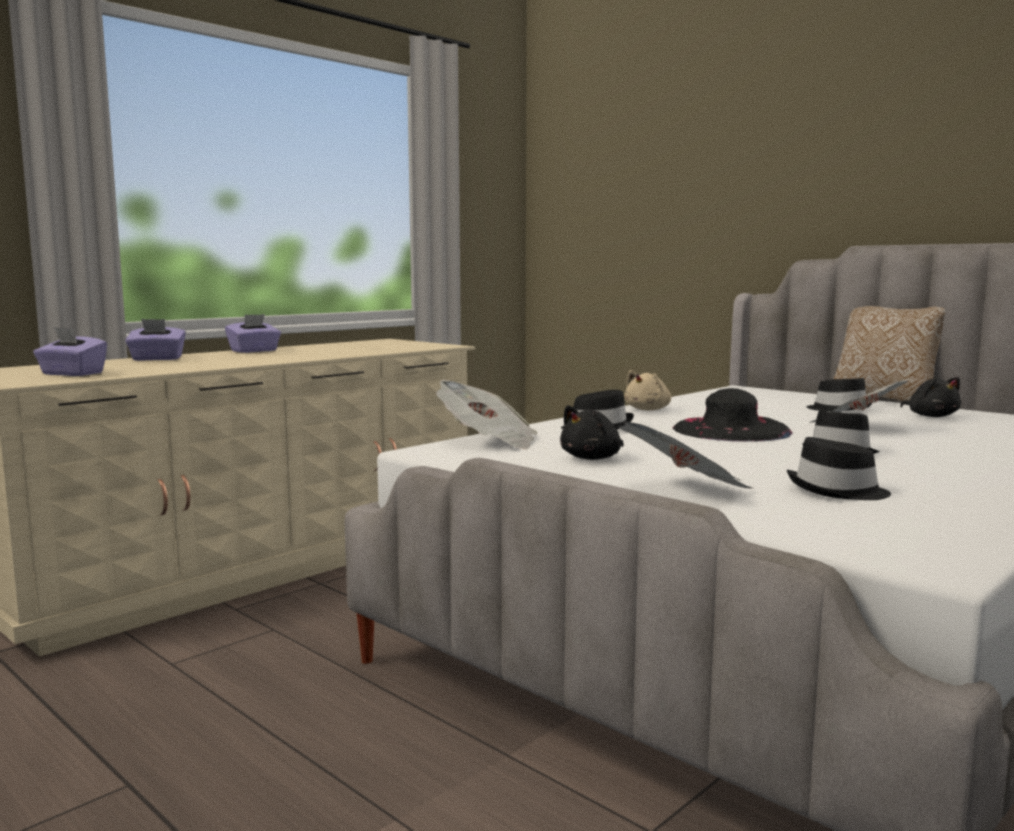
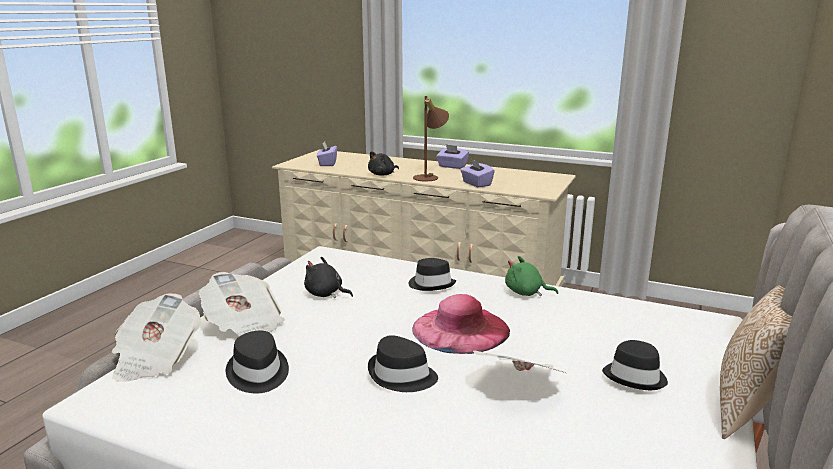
camera: 70 degrees right, 10 degrees up
(157, 359) = (395, 161): purple tissue box -> purple tissue box (476, 184)
(291, 357) = (429, 177): none -> brown table lamp
(488, 442) = (358, 263): newspaper -> newspaper (155, 359)
(648, 409) = (526, 293): beige plush toy -> green plush toy
(731, 430) = (460, 329): black hat -> pink hat
(931, 416) = (649, 434): black plush toy -> black plush toy (383, 174)

